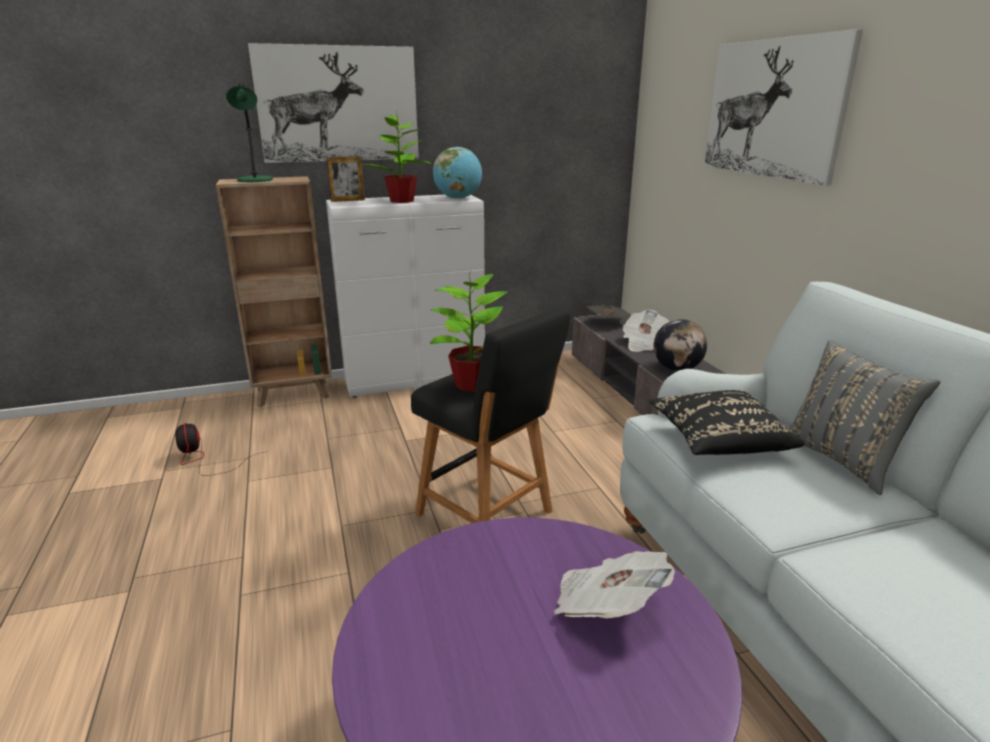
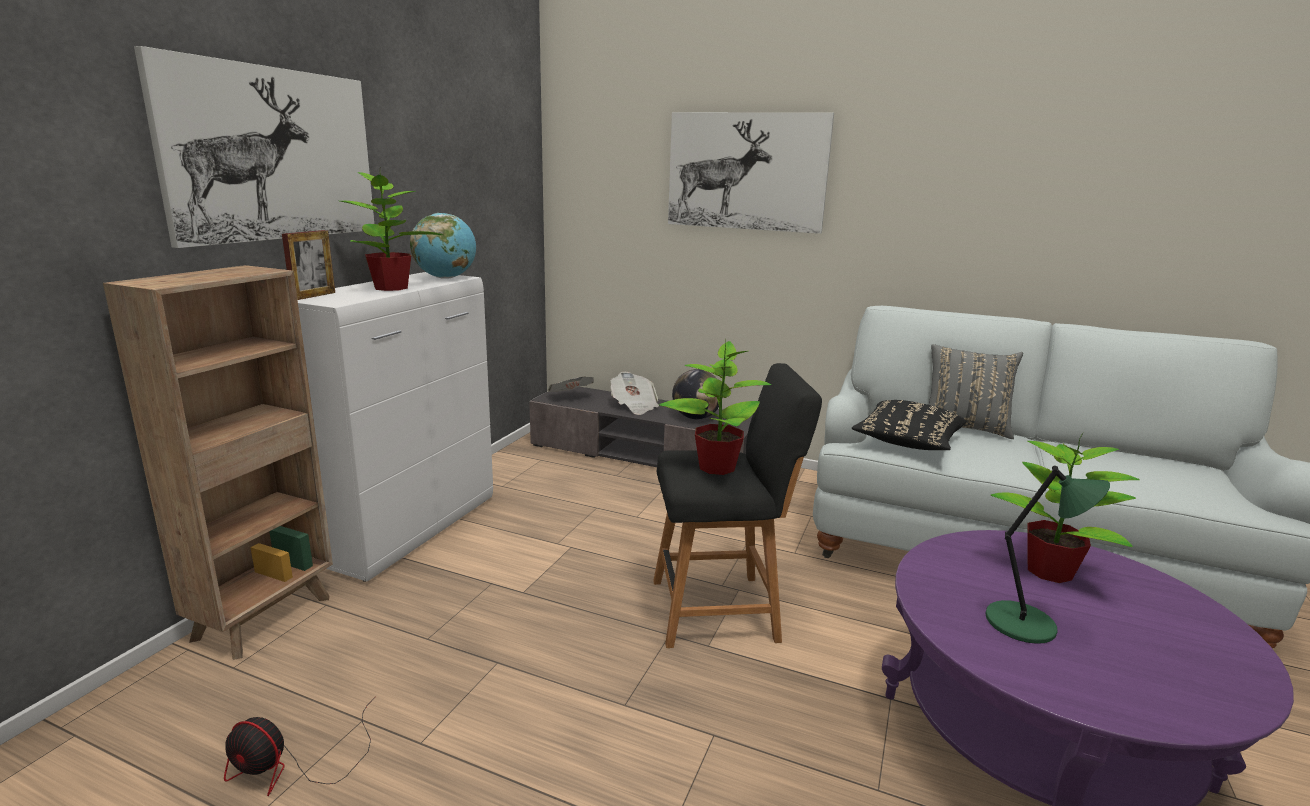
camera: 50 degrees left, 5 degrees down
(255, 180) = (196, 277): green table lamp -> green table lamp (1025, 624)
(607, 606) = (1050, 571): newspaper -> potted plant

